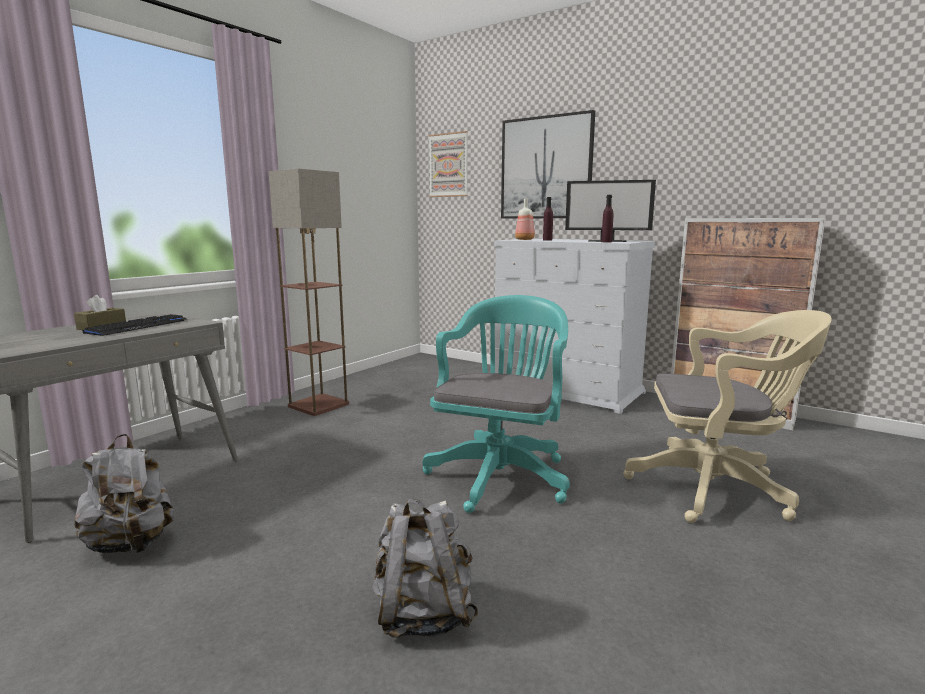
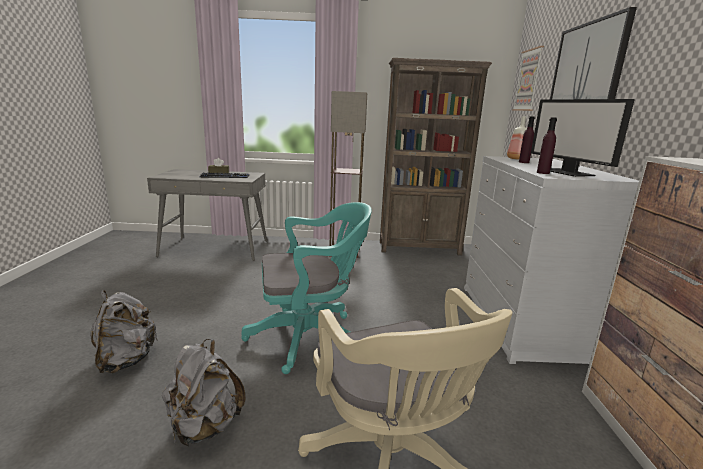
camera: 55 degrees right, 5 degrees up
(131, 544) = (163, 272): grey backpack -> grey backpack (204, 426)
(379, 374) = (420, 248): none -> brown bookcase

